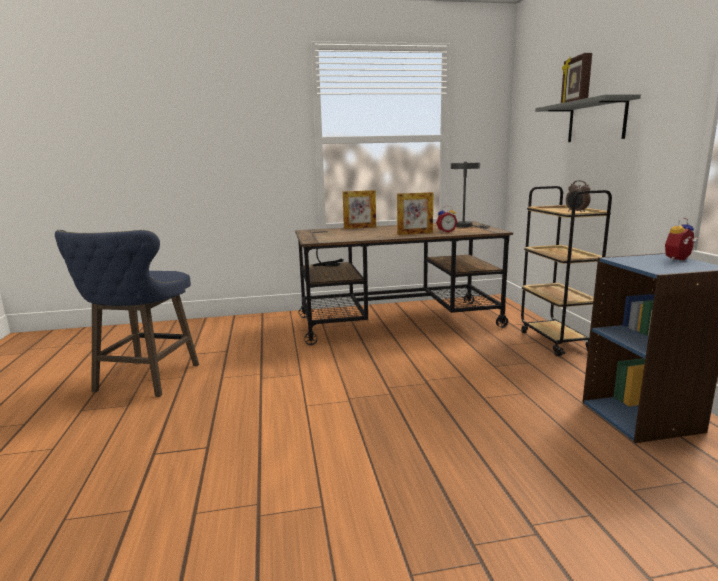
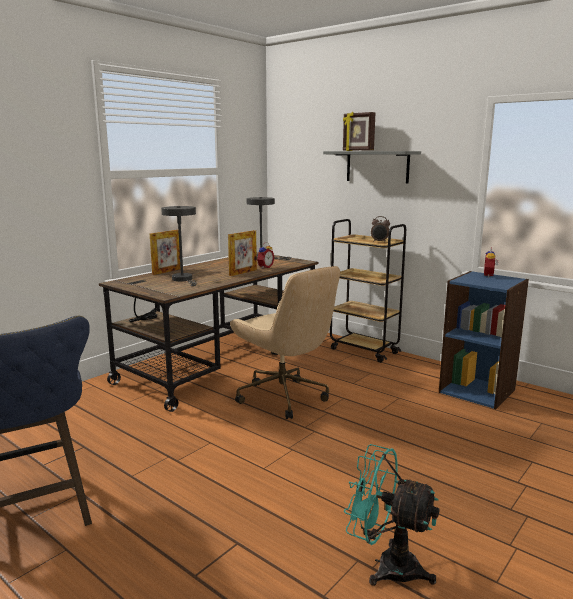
camera: 40 degrees left, 0 degrees up
(271, 520) = (387, 565): none -> turquoise fan
(355, 233) = (184, 279): none -> grey table lamp
(406, 361) = (284, 399): none -> beige office chair

